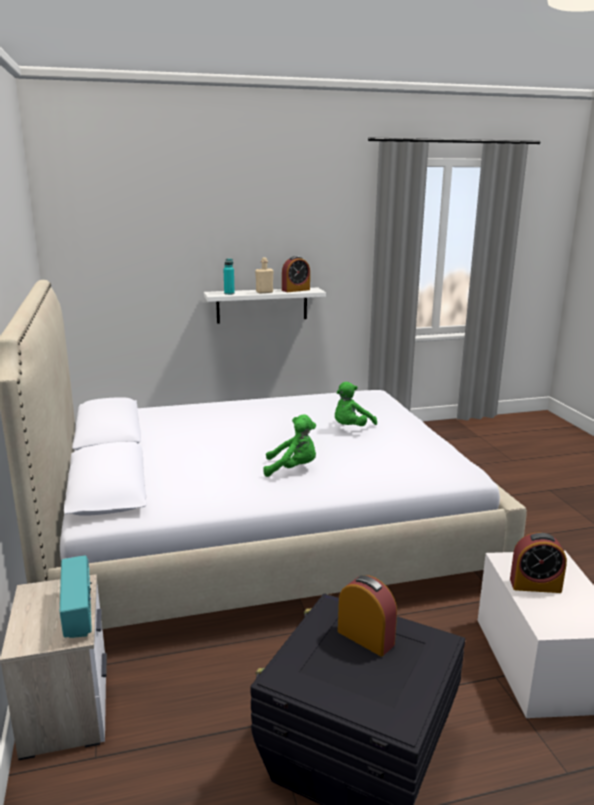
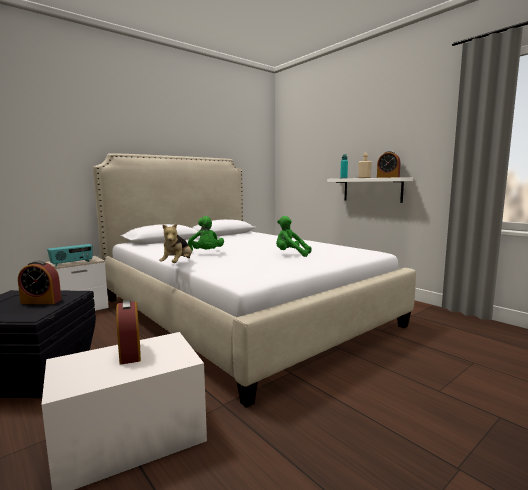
camera: 65 degrees right, 10 degrees down
(352, 495) = (177, 264): none -> plush toy
(365, 638) = (41, 301): alarm clock -> alarm clock turned 75 degrees clockwise

